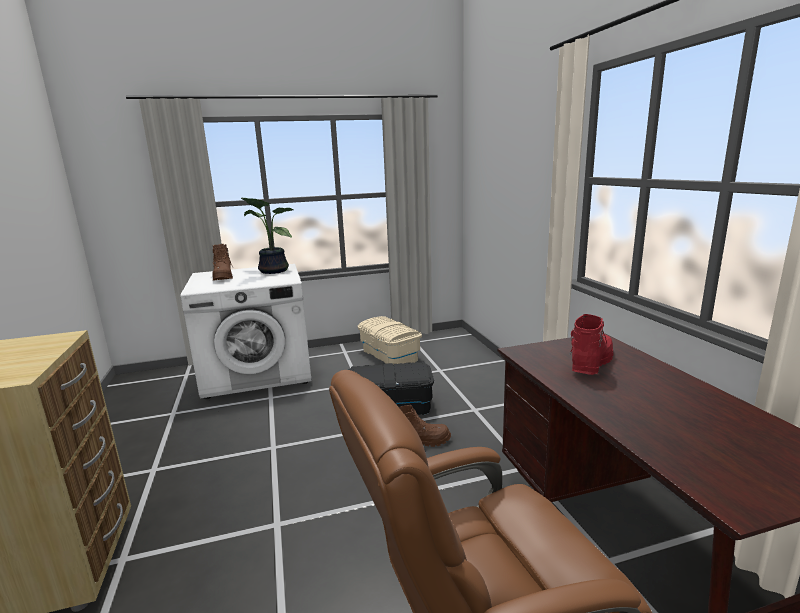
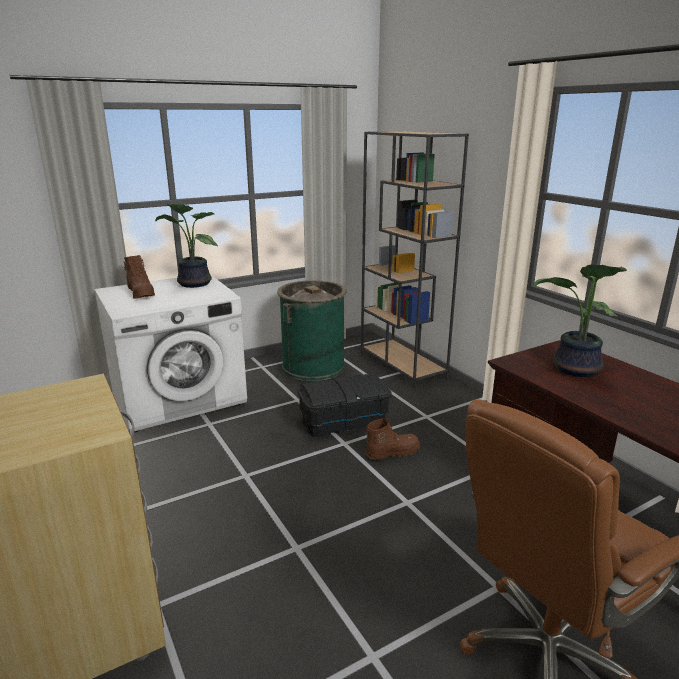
camera: 15 degrees left, 5 degrees up
(390, 355) = (313, 367): beige storage box -> green trash can
(475, 360) = (403, 365): none -> bookcase
(590, 364) = (574, 369): red boot -> potted plant

